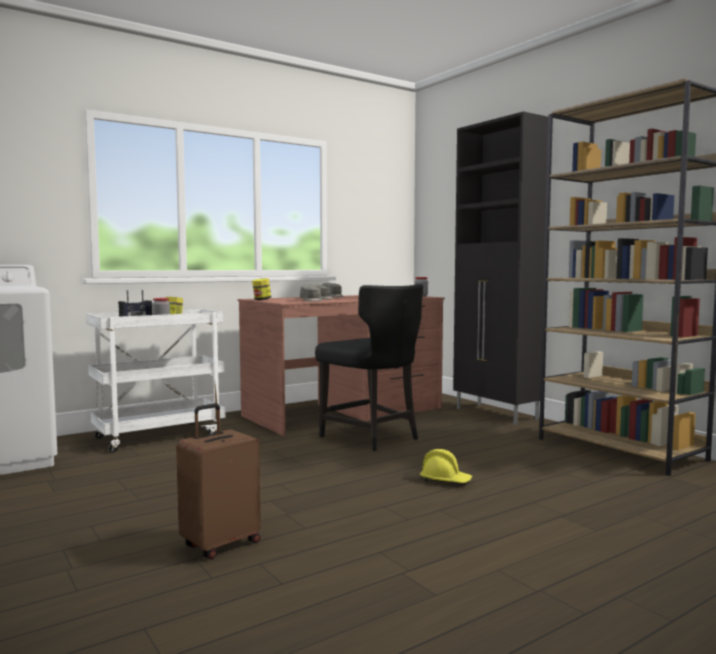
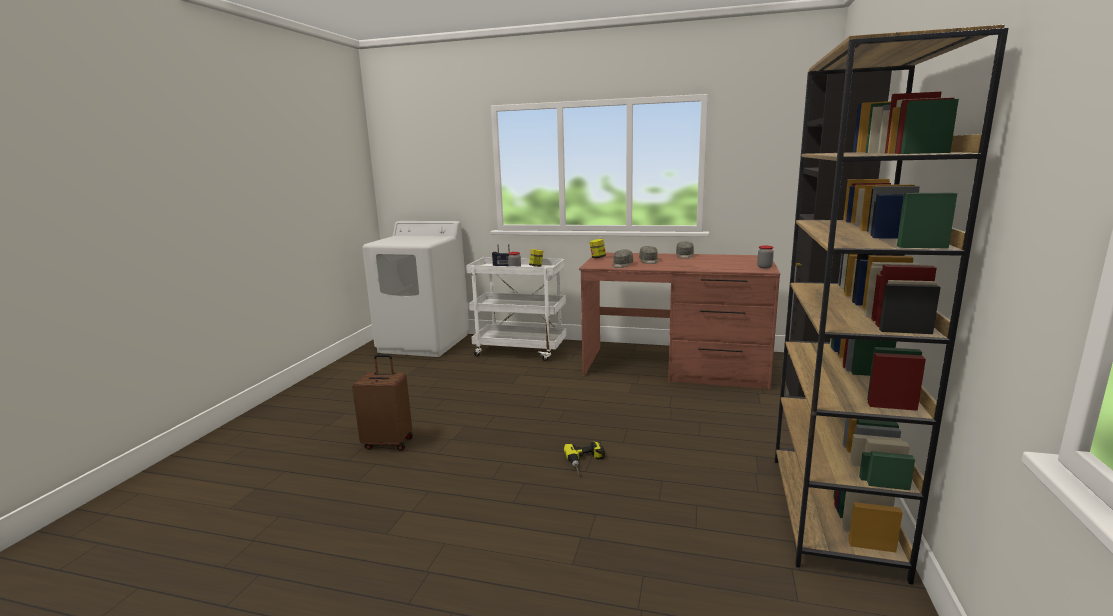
camera: 50 degrees right, 10 degrees up
(372, 438) = (634, 400): black chair -> none
(445, 480) = (586, 462): yellow hard hat -> power drill

